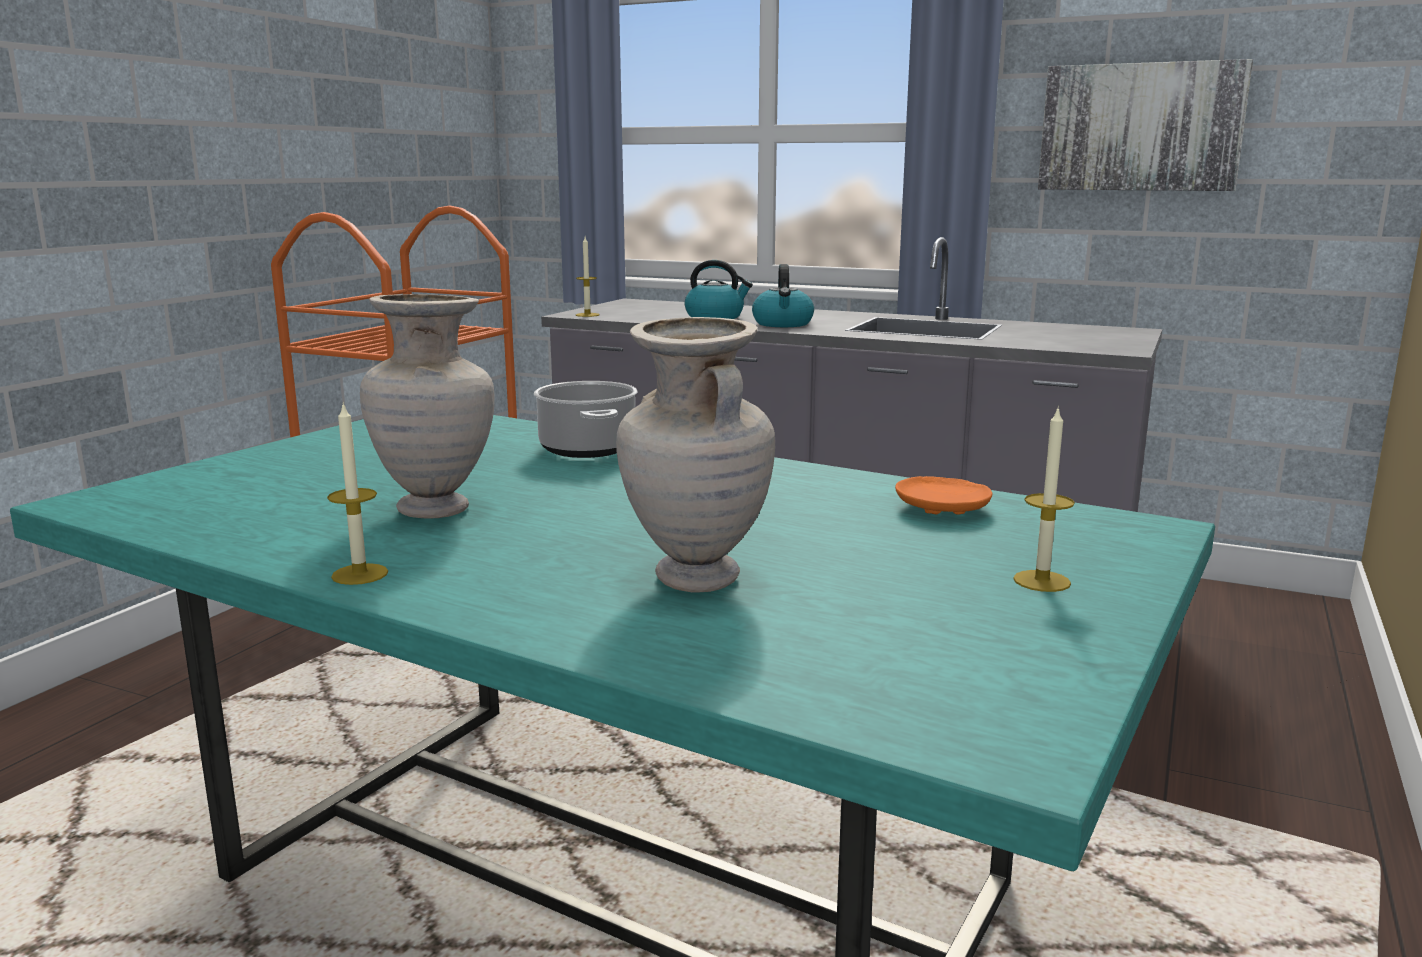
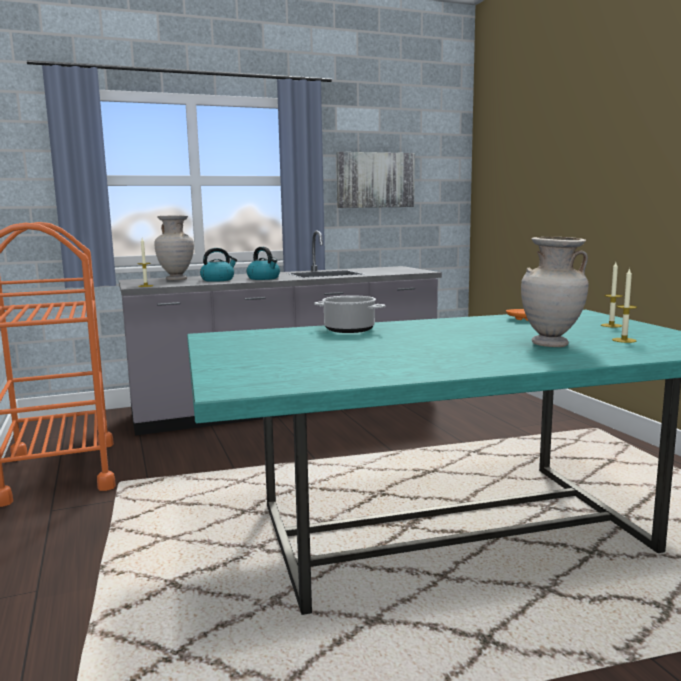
camera: 45 degrees left, 5 degrees down
(360, 574) = (466, 369): candle -> candle (624, 340)
(437, 510) = (395, 353): beige vase -> beige vase (177, 280)

